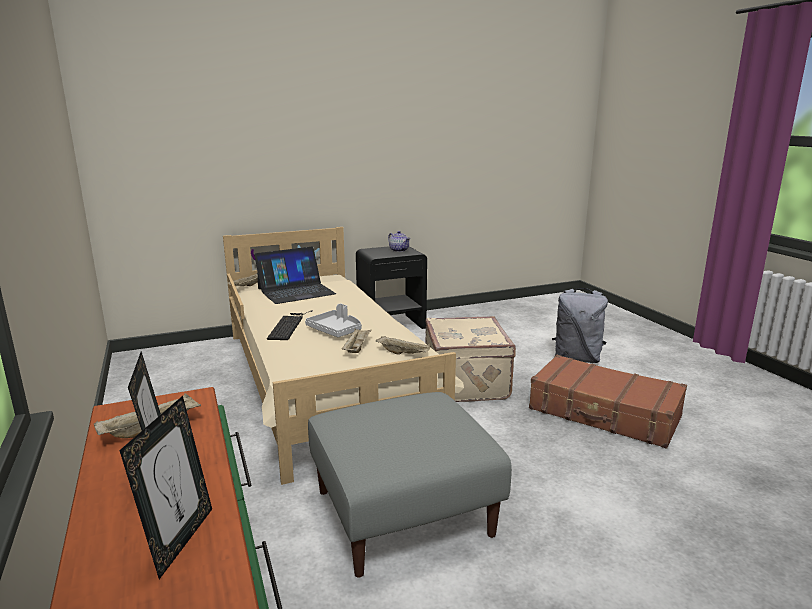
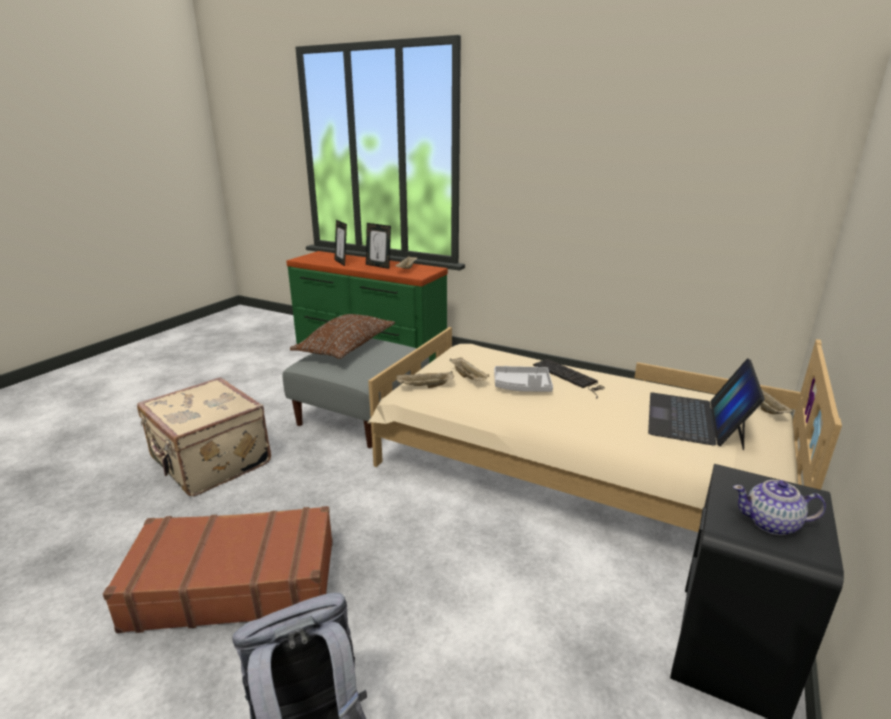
camera: 140 degrees right, 5 degrees up
(399, 451) = (346, 347): none -> brown pillow
(467, 383) = (436, 551): beige suitcase -> beige suitcase (209, 463)

